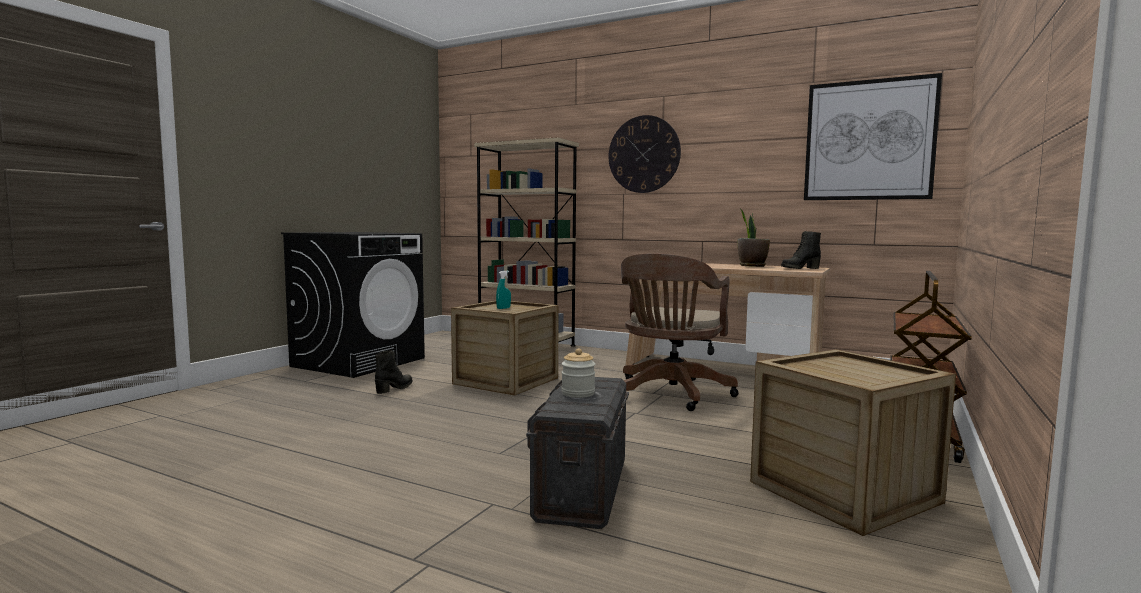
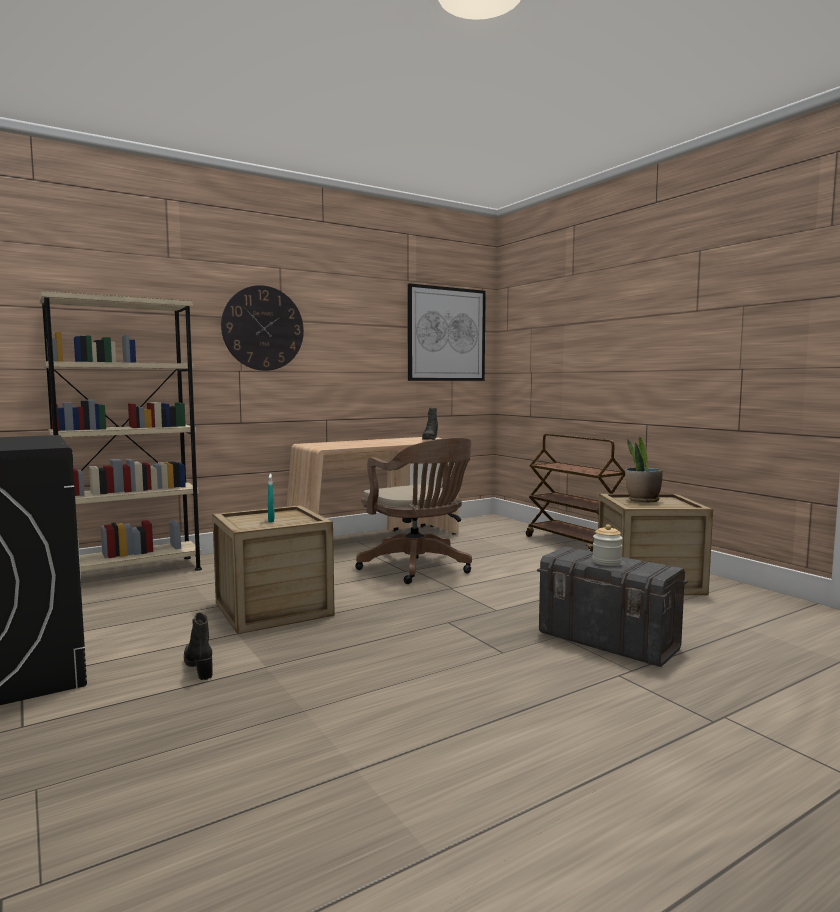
camera: 60 degrees left, 0 degrees up
(752, 266) = (391, 440): potted plant -> potted plant (642, 500)

